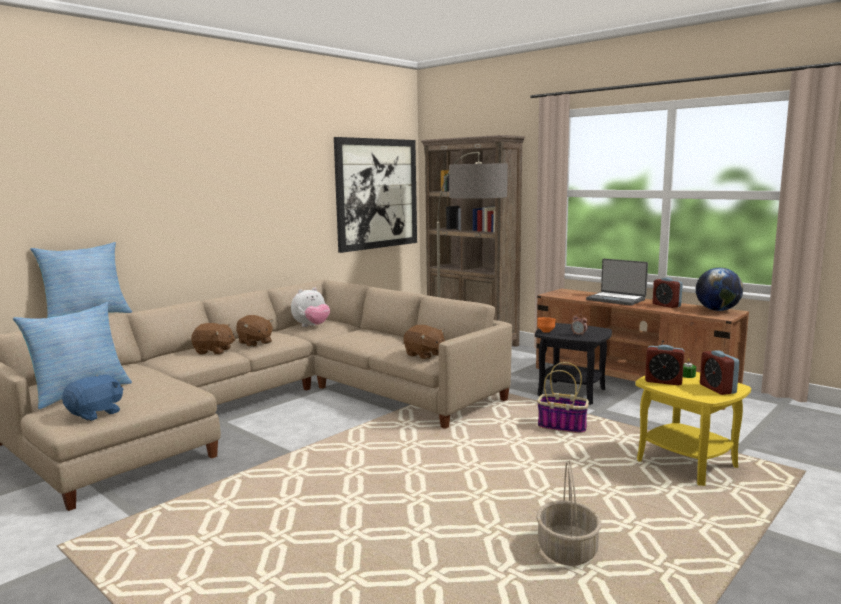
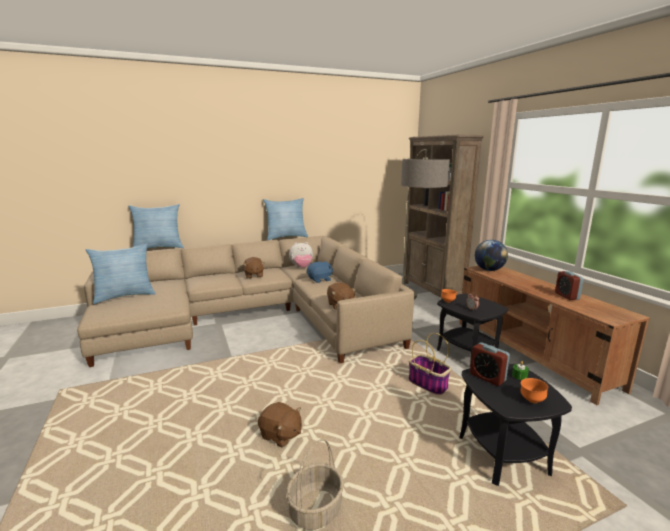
camera: 25 degrees right, 5 degrees up
(96, 414) = (114, 312): blue plush toy -> blue plush toy (320, 280)
(214, 351) = (224, 278): brown plush toy -> brown plush toy (280, 435)
(272, 286) = (286, 237): none -> pillow
(377, 193) = (377, 176): picture -> none
(616, 299) = (526, 282): laptop -> none
(686, 464) = (503, 455): yellow side table -> black side table
(717, 310) = (613, 310): globe -> globe (489, 270)
(717, 389) = (531, 400): alarm clock -> orange bowl

